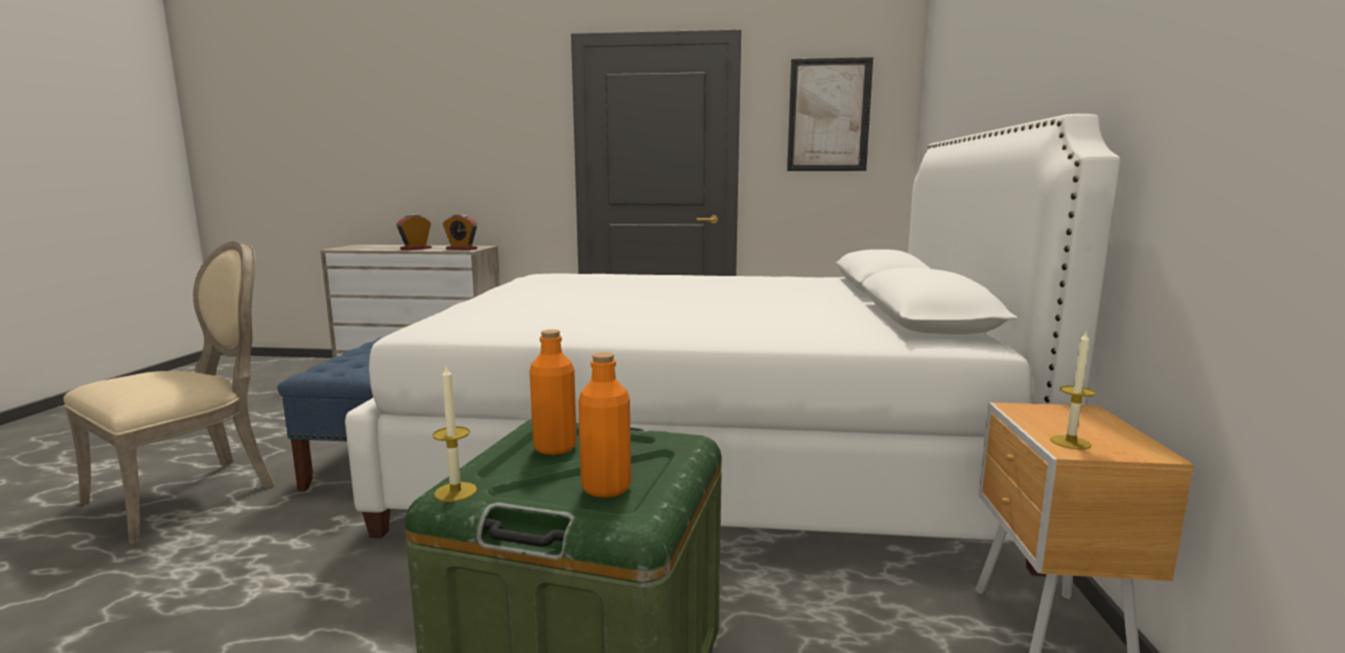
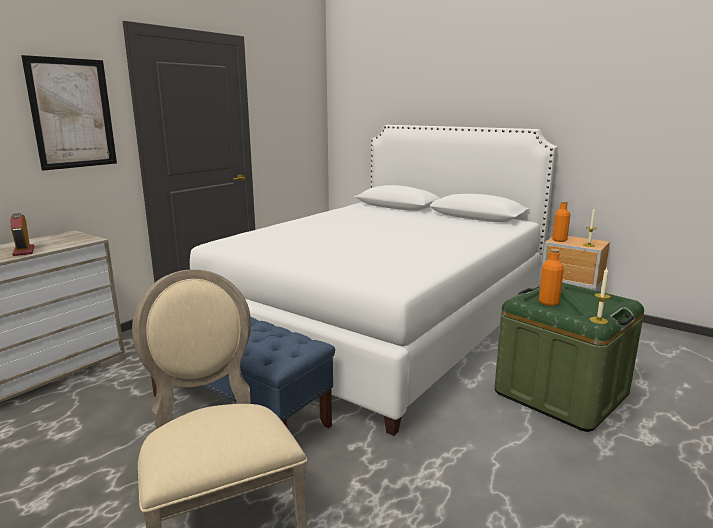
camera: 60 degrees left, 5 degrees up
(461, 249) = (76, 240): alarm clock -> none
(606, 488) = (596, 301): orange bottle -> orange bottle (559, 240)
(828, 115) = (291, 100): picture -> picture (72, 113)

